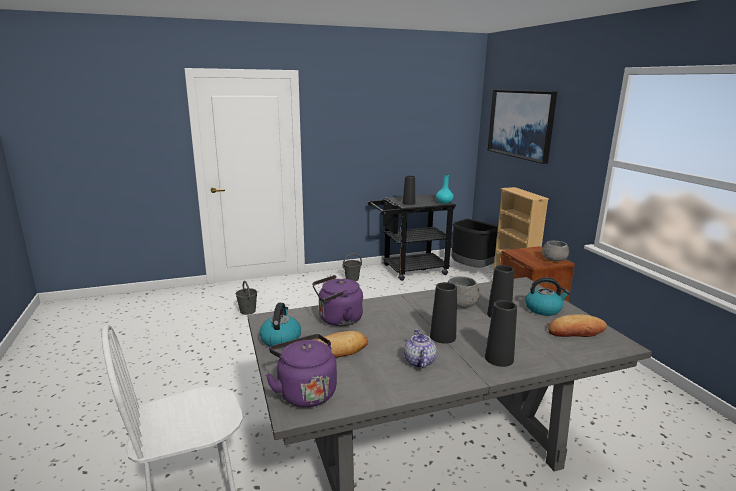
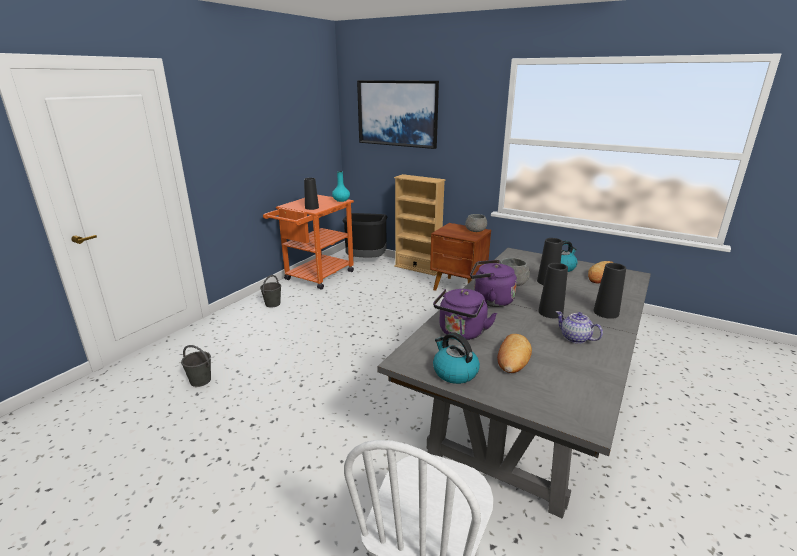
camera: 40 degrees left, 5 degrees up
(305, 392) = (562, 404): purple kettle -> purple kettle (490, 300)
(409, 270) = (316, 277): black cart -> orange cart

